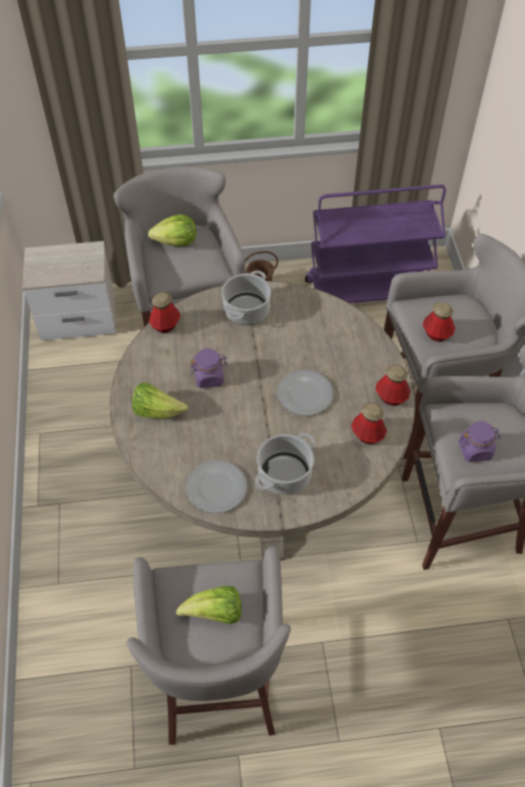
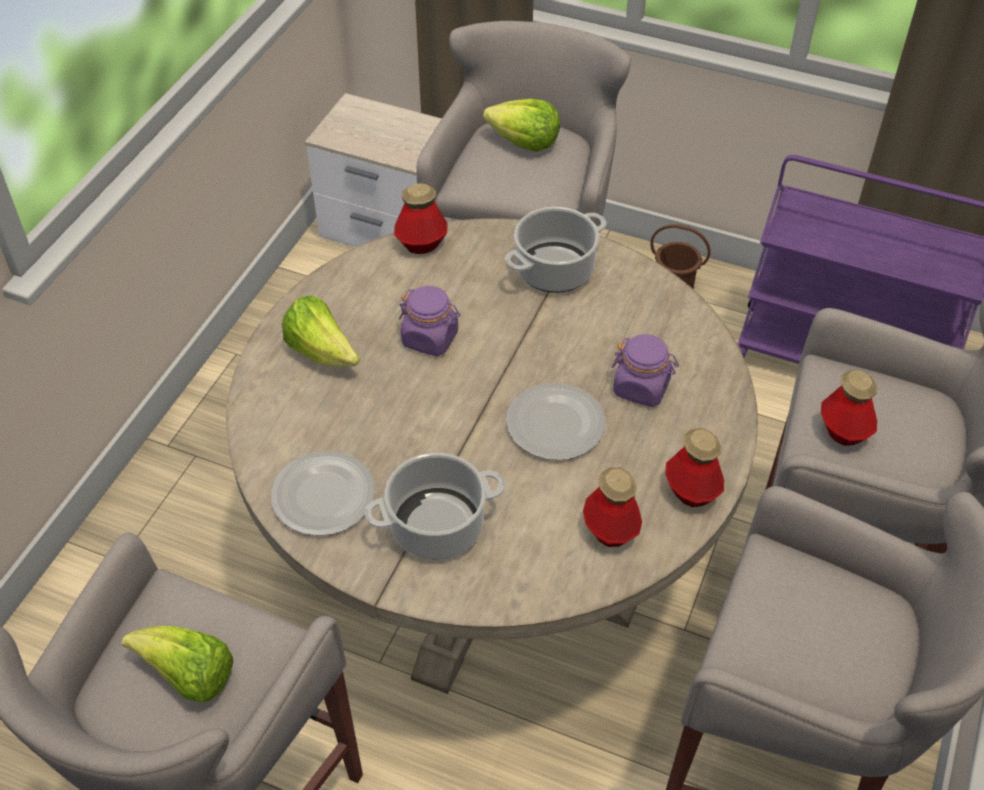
camera: 30 degrees right, 5 degrees down
(475, 450) = (784, 641): purple jar -> purple jar (641, 387)

